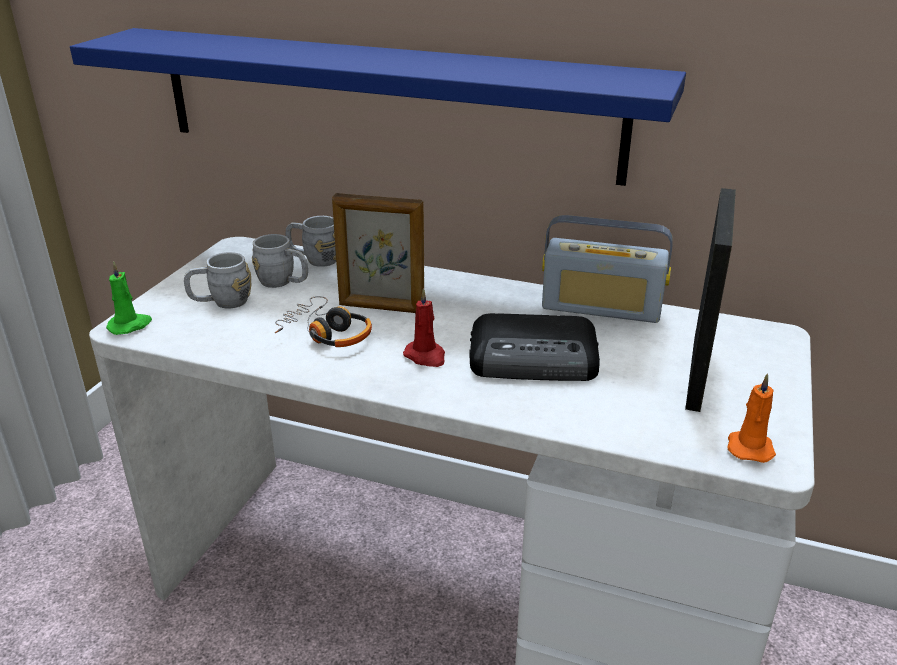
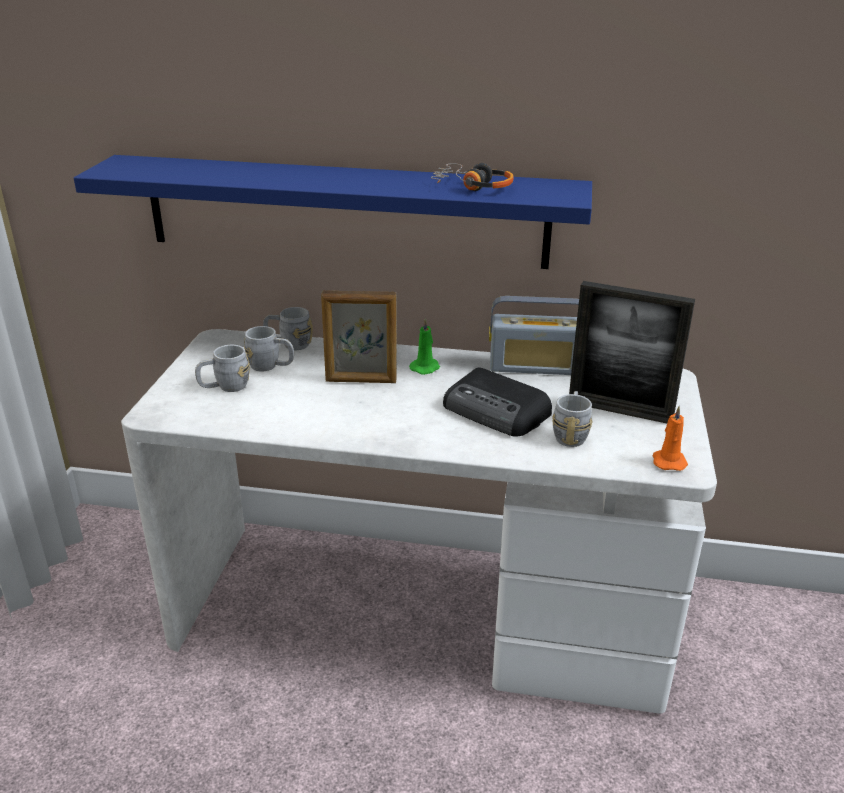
camera: 10 degrees left, 0 degrees up
(130, 325) = (155, 413): green candle -> green candle (425, 367)
(326, 333) = (324, 406): headphones -> headphones (472, 186)
(426, 356) = (411, 417): red candle -> none
(535, 359) = (497, 411): radio -> radio turned 45 degrees clockwise
(623, 397) = (571, 434): none -> grey mug
(697, 372) = (620, 410): picture frame -> picture frame turned 105 degrees clockwise

